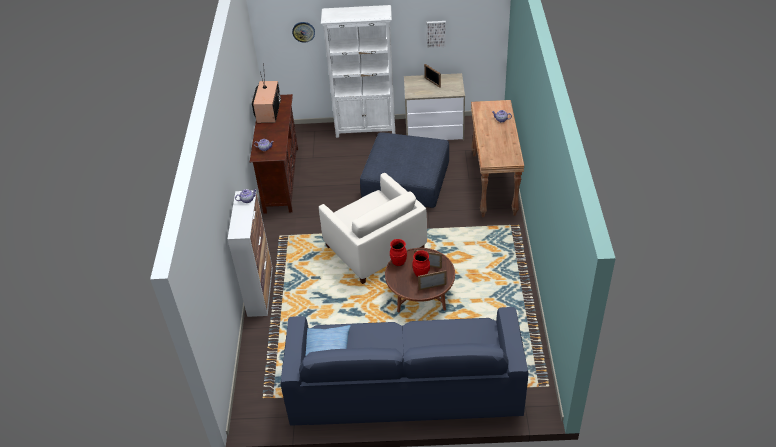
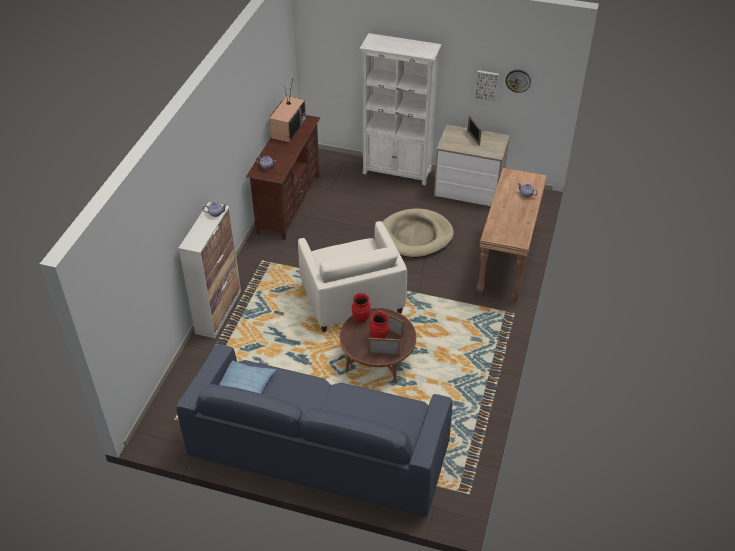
camera: 15 degrees right, 0 degrees up
(303, 31) = (347, 54): wall clock -> wall clock (518, 80)
(406, 180) = (415, 236): blue ottoman -> beige dog bed

